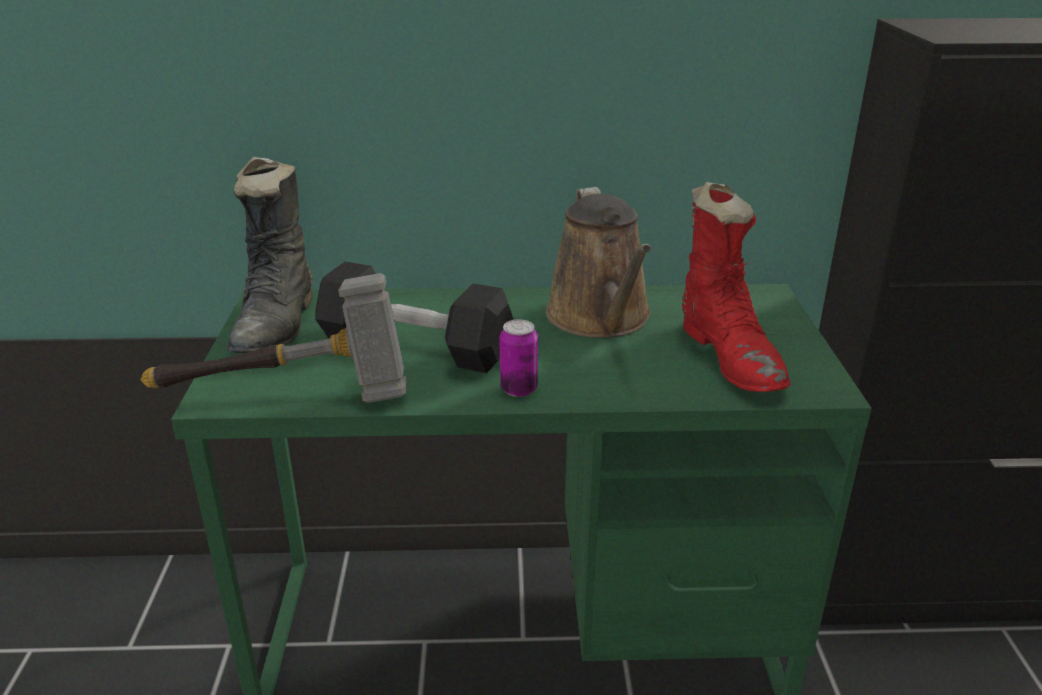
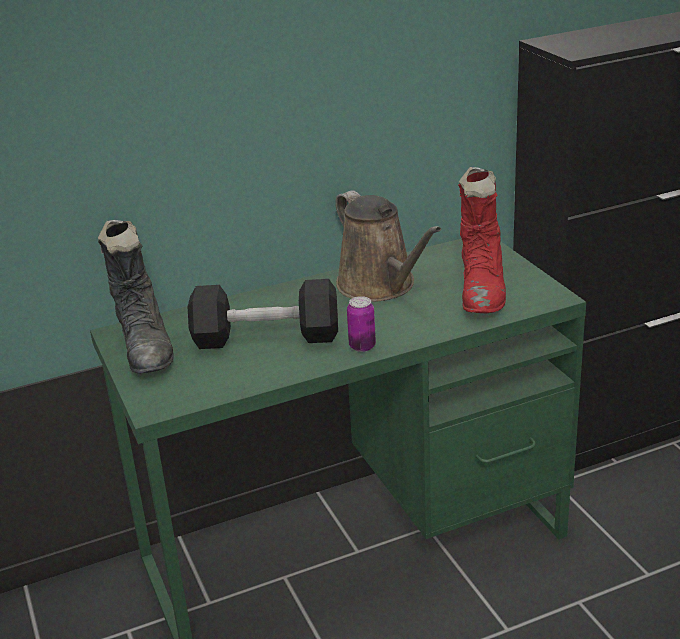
camera: 20 degrees left, 0 degrees up
(291, 399) = (210, 393): hammer -> none
(730, 357) = (483, 291): red boot -> red boot turned 45 degrees clockwise

